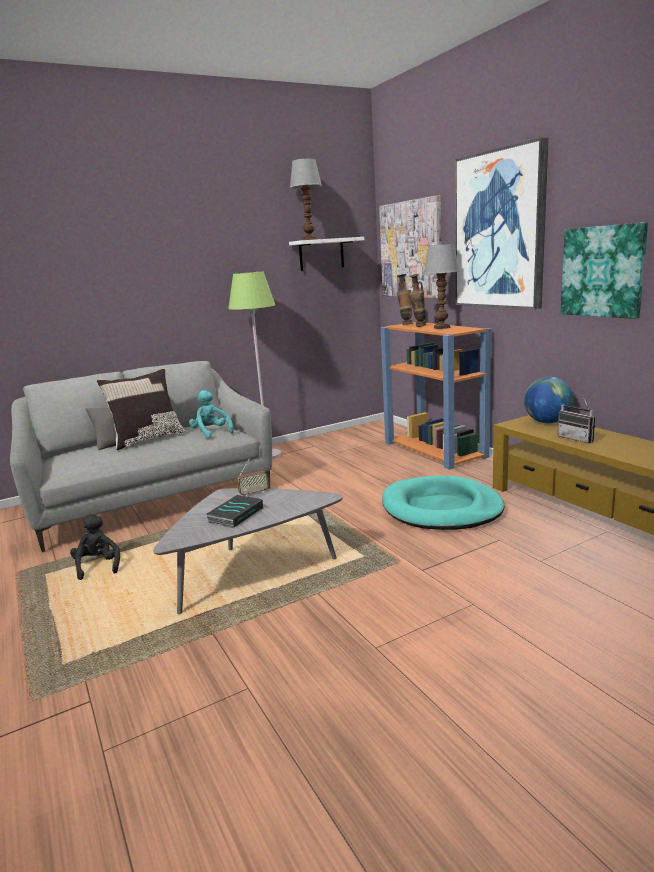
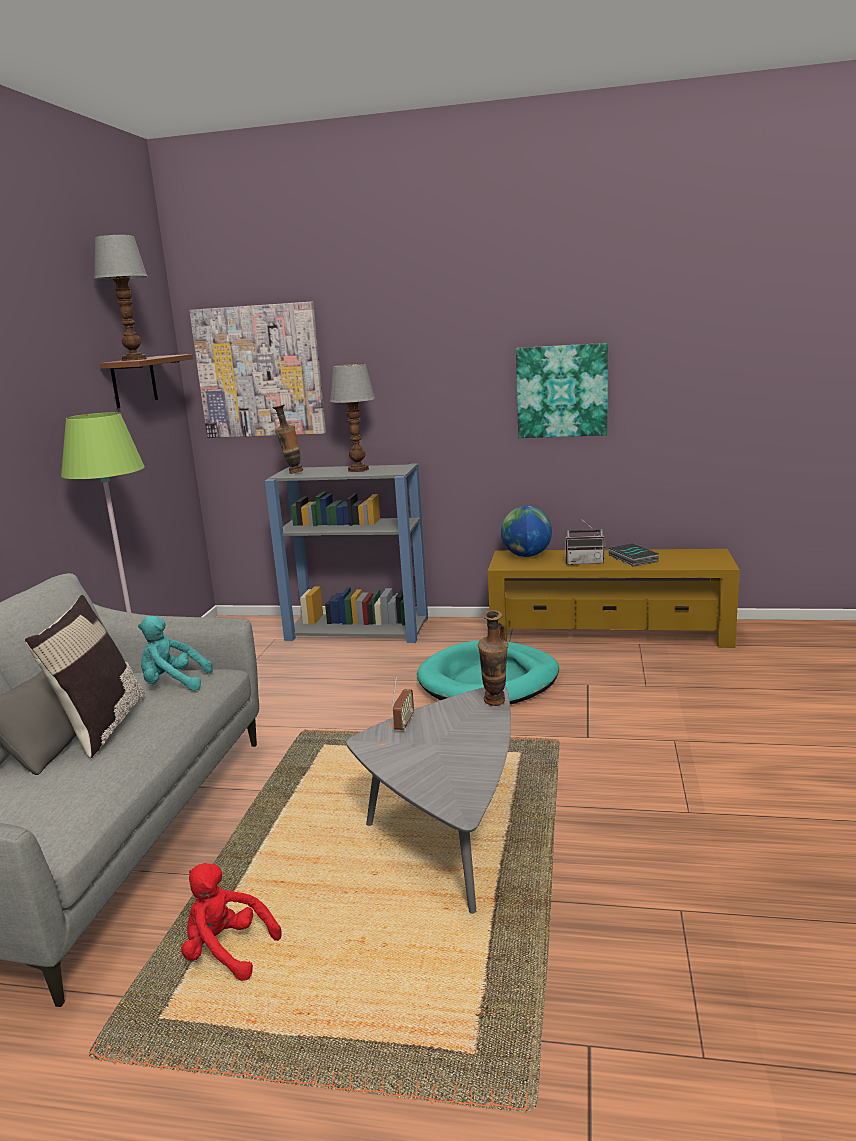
camera: 50 degrees left, 0 degrees up
(98, 566) = (226, 951): black plush toy -> red plush toy
(235, 514) = (448, 751): book -> book (631, 558)
(321, 254) = (134, 381): white shelf -> brown shelf
(418, 326) = (320, 472): vase -> vase (495, 704)
(434, 450) = (358, 629): orange bookcase -> grey bookcase
(500, 230) = (419, 348): picture -> none

